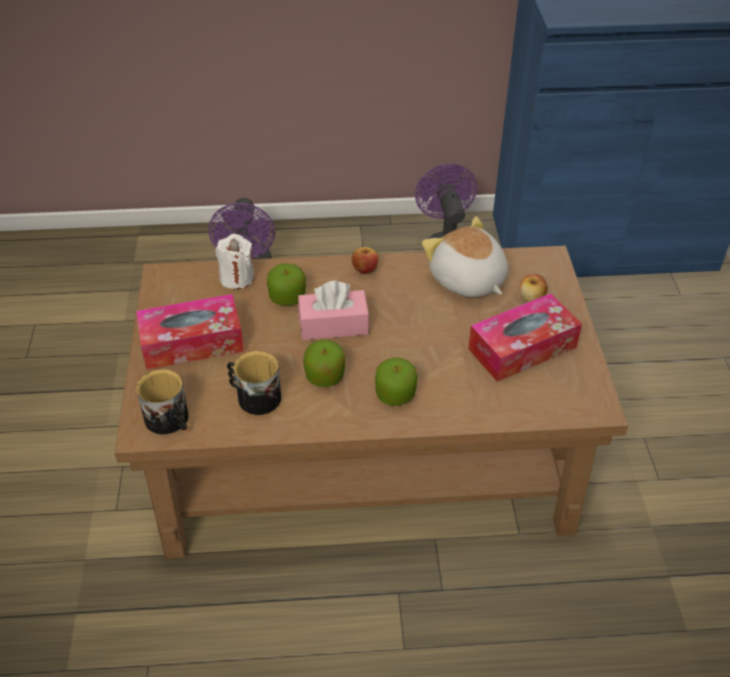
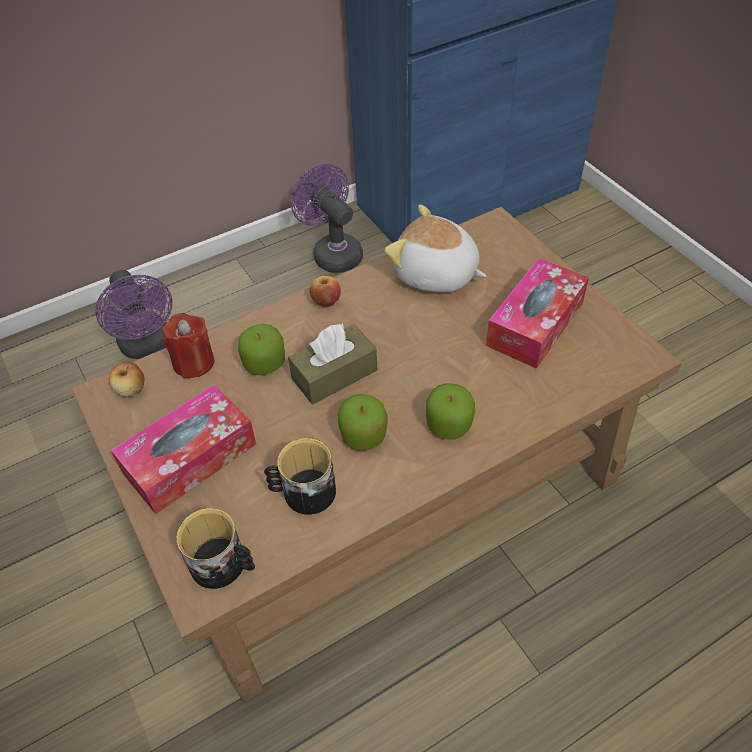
camera: 25 degrees left, 5 degrees up
(237, 278) = (194, 362): white candle -> red candle
(333, 325) = (334, 374): pink tissue box -> brown tissue box
(531, 298) = (508, 270): apple -> apple (131, 389)

